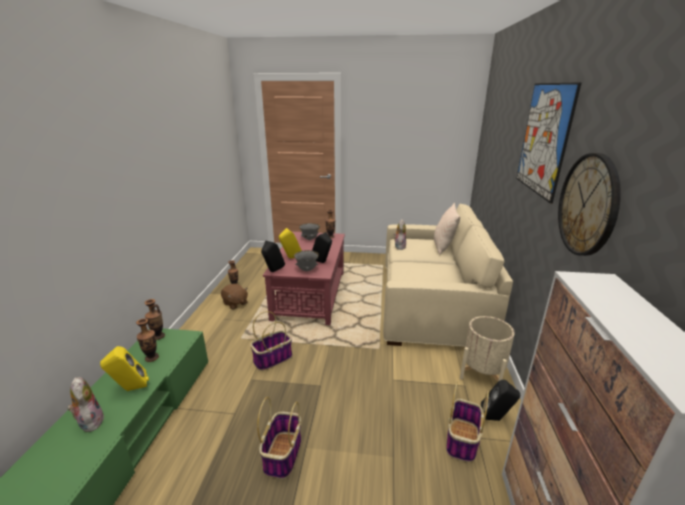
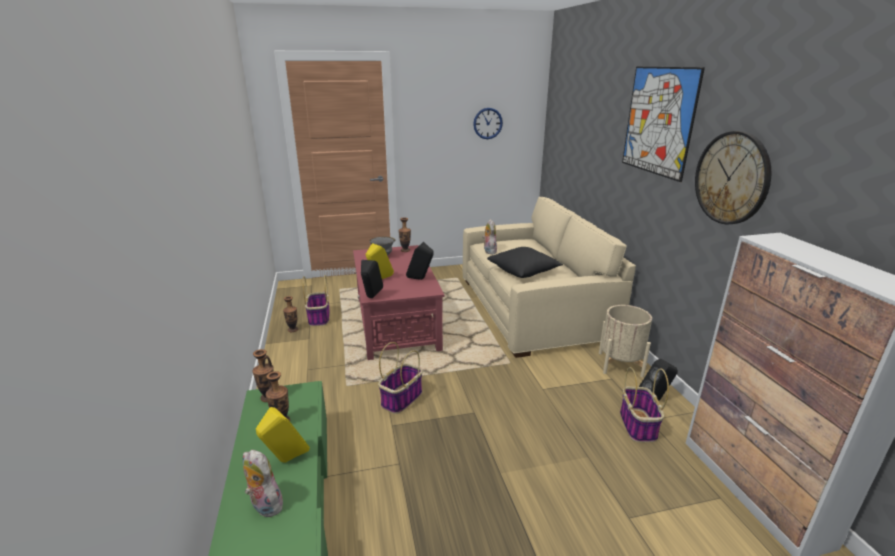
camera: 20 degrees left, 0 degrees up
(235, 303) = (309, 349): brown plush toy -> none
(282, 453) = (480, 485): basket -> basket (319, 317)
(307, 270) = (409, 289): grey bowl -> none
(415, 269) = (524, 271): none -> black pillow
(423, 135) = (487, 123): none -> wall clock
(443, 247) = (534, 245): beige pillow -> none

